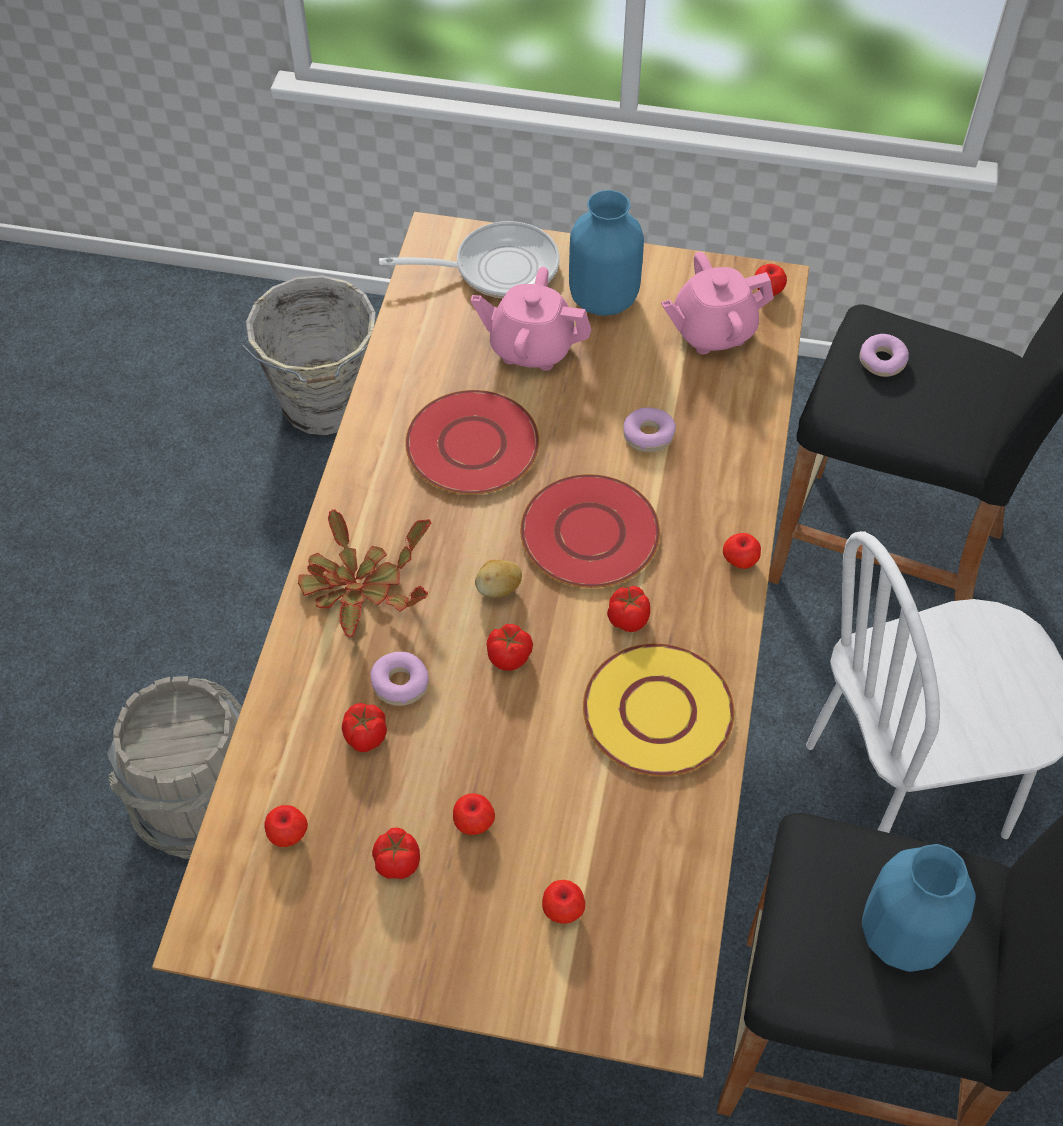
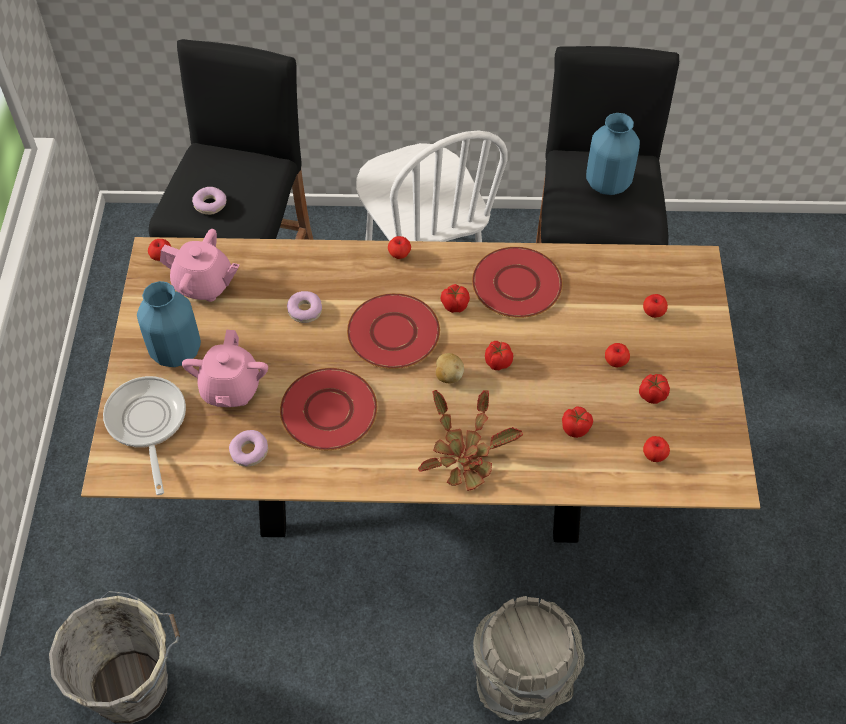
camera: 100 degrees left, 0 degrees up
(400, 683) = (533, 417): donut -> donut (249, 451)
(658, 711) = (516, 283): yellow plate -> red plate
(712, 331) = (204, 285): pink teapot -> pink teapot turned 45 degrees counterclockwise

